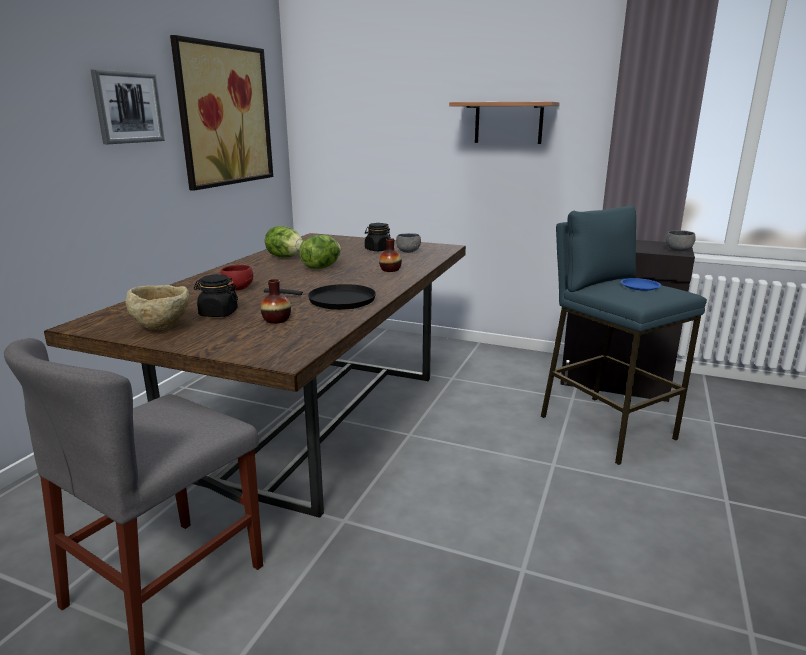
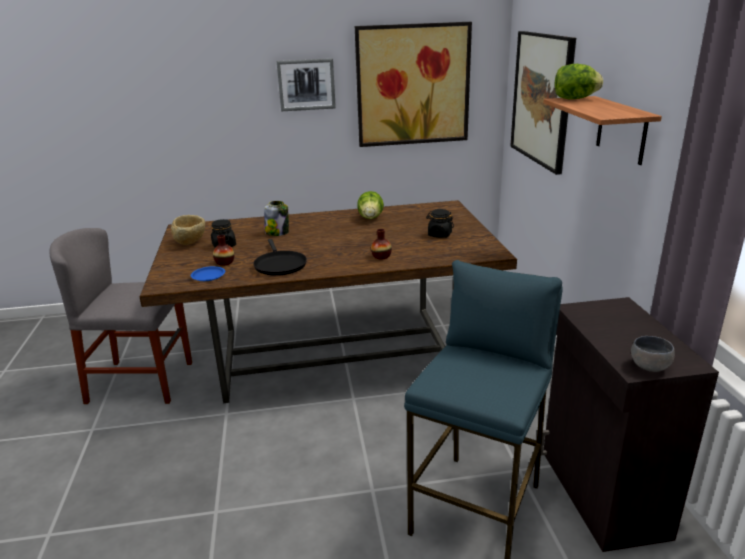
camera: 60 degrees right, 5 degrees up
(237, 288) = (277, 232): red bowl -> jar
(321, 267) = (357, 235): lettuce -> lettuce (574, 99)
(368, 121) = (541, 99): none -> picture
(408, 251) = (451, 245): grey bowl -> none
(640, 287) = (488, 374): blue plate -> blue plate (208, 276)

